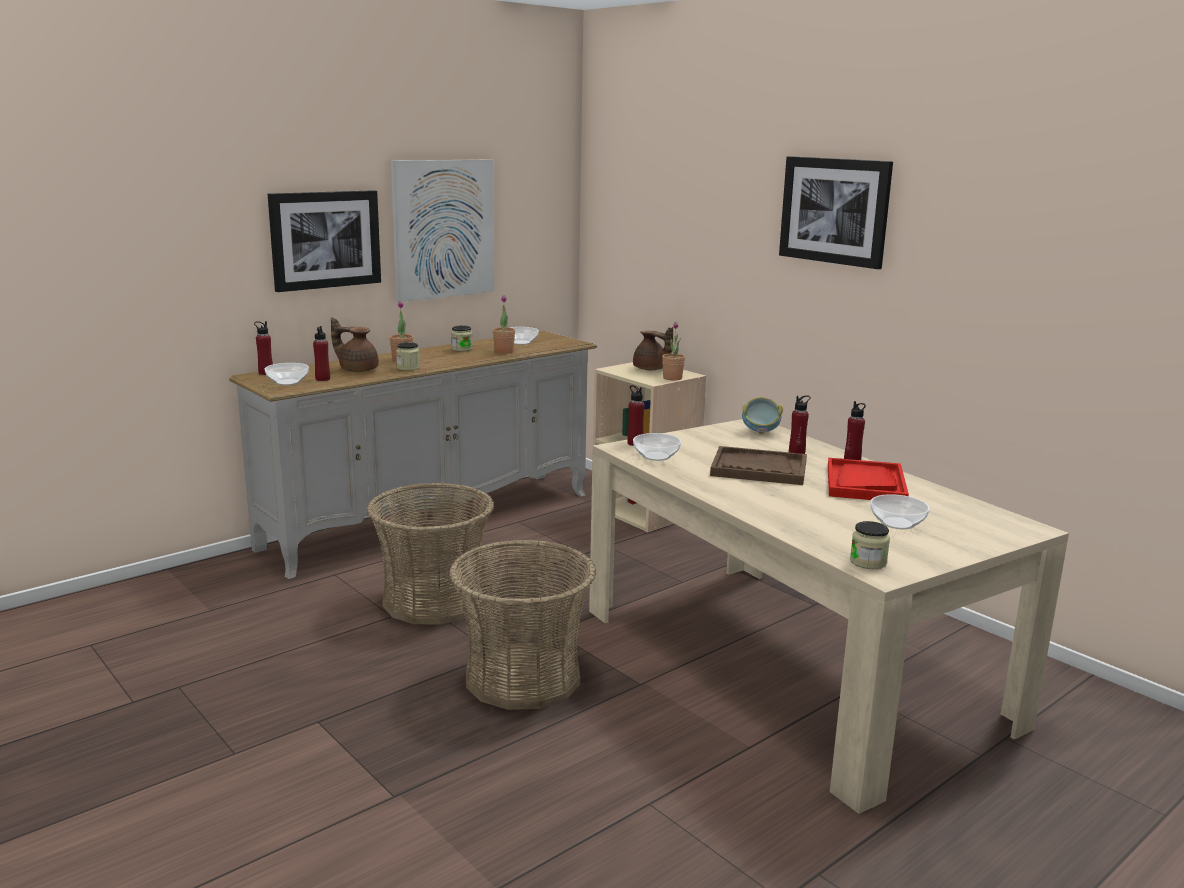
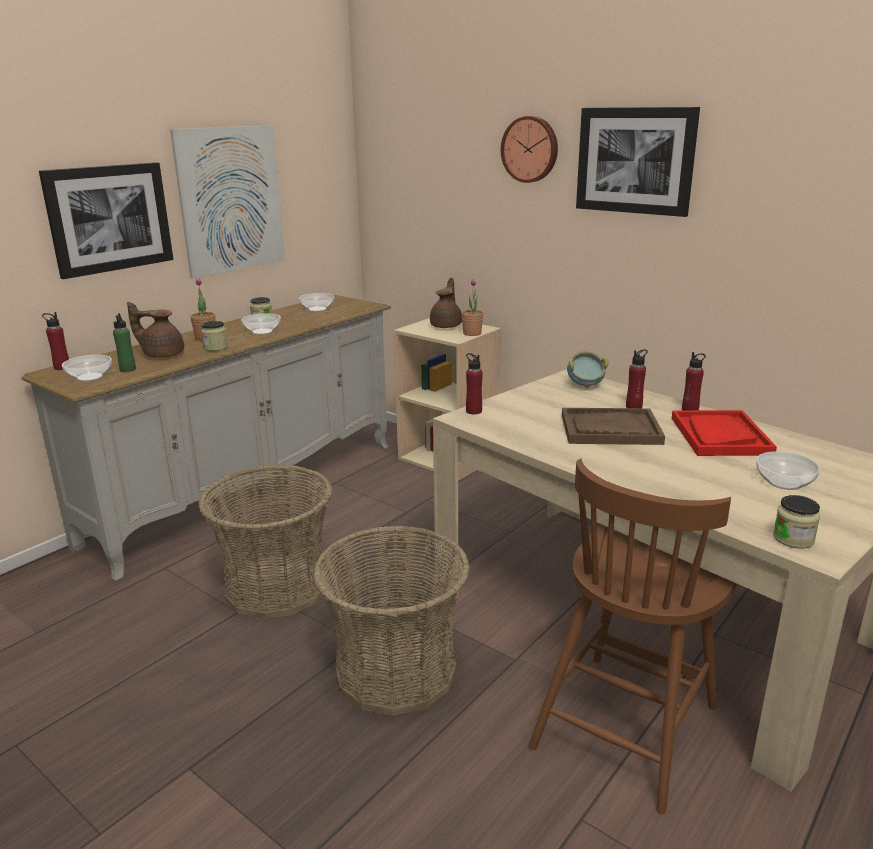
camera: 10 degrees left, 5 degrees up
(322, 379) = (127, 369): red bottle -> green bottle
(504, 351) = (305, 320): potted plant -> none
(651, 369) = (447, 326): brown teapot -> brown teapot turned 105 degrees counterclockwise
(655, 456) = (502, 425): bowl -> bowl (262, 331)
(726, 744) = (627, 722): none -> brown chair
(740, 194) = (530, 149): none -> wall clock

